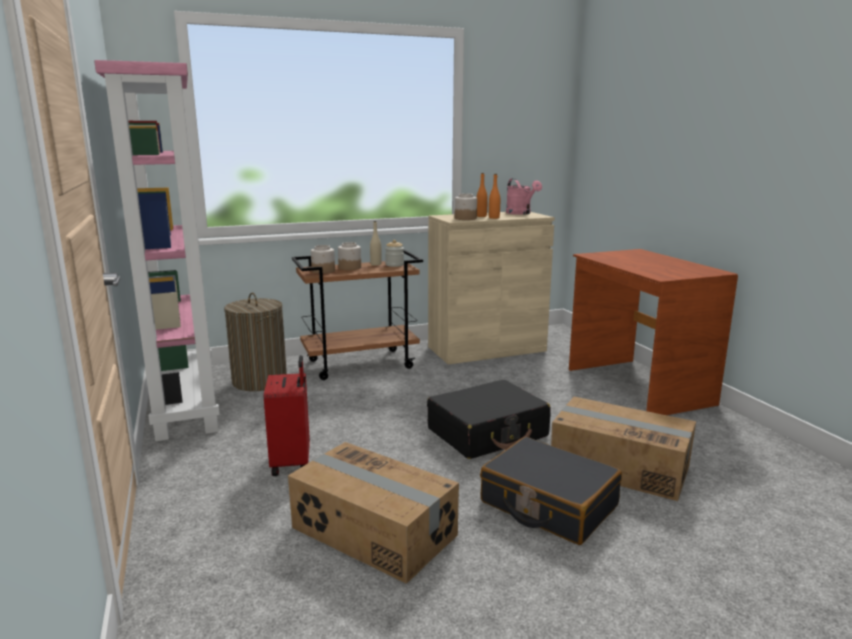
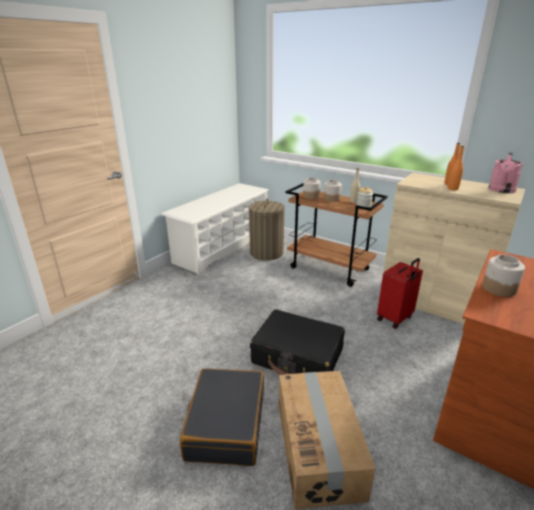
camera: 55 degrees right, 10 degrees up
(185, 401) = (222, 248): pink bookcase -> white shoe rack
(292, 462) = (192, 304): red suitcase -> red suitcase (395, 318)
(373, 532) = (144, 362): cardboard box -> none
(465, 218) = (425, 183): jar -> jar (498, 288)

